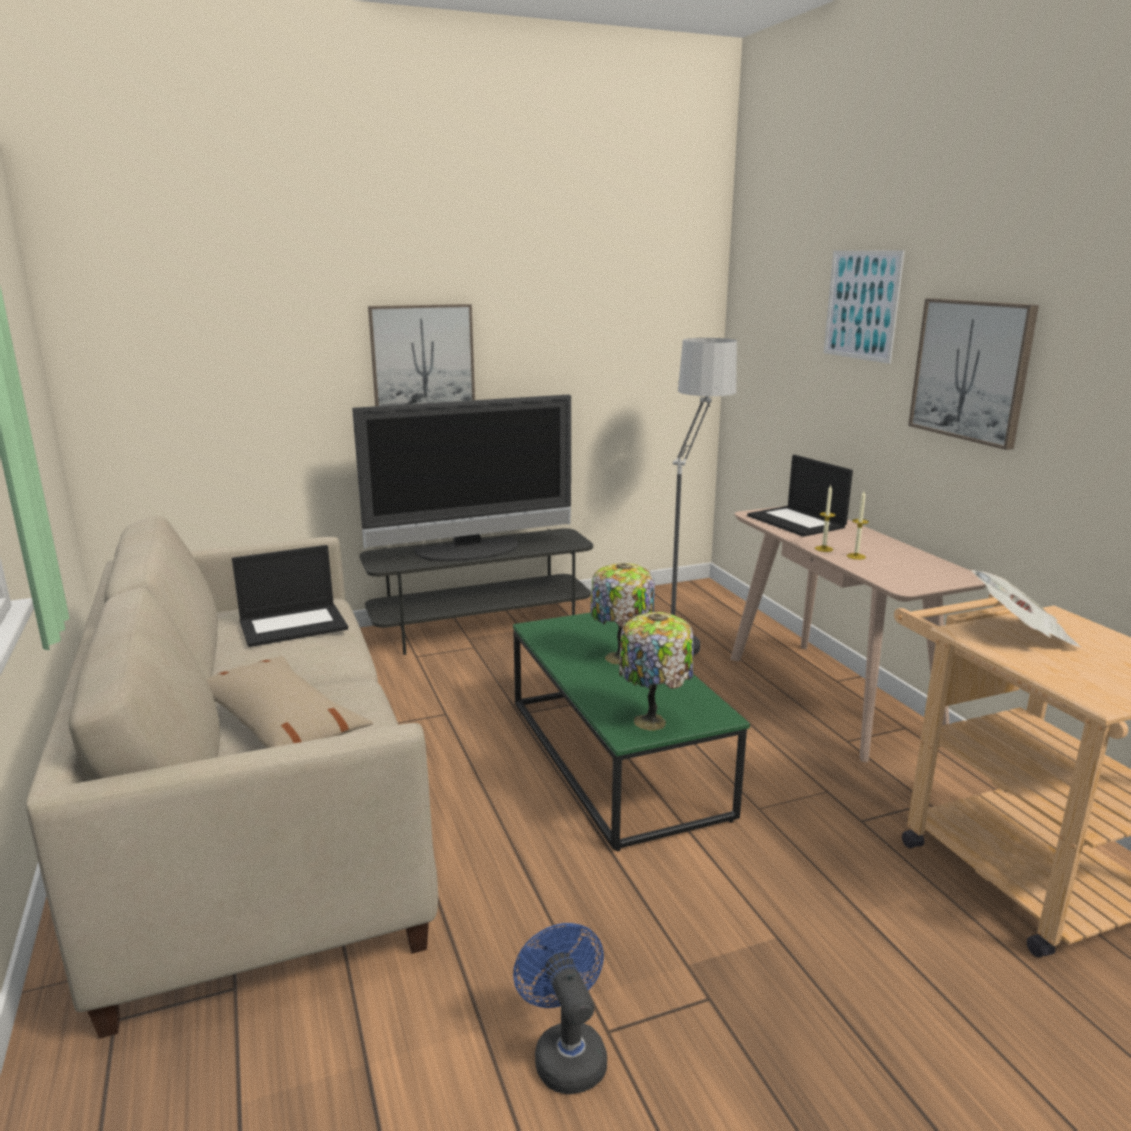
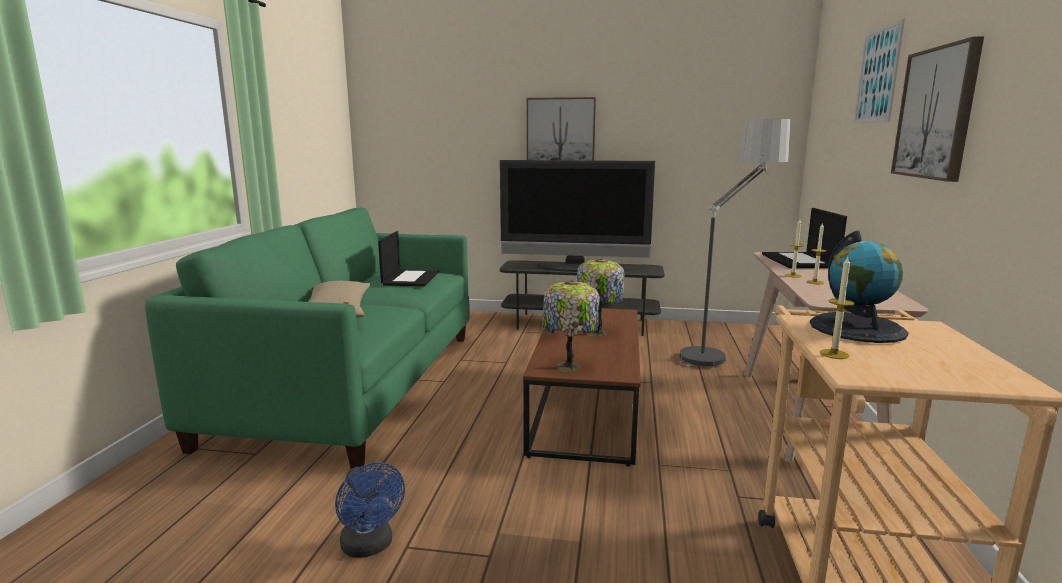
camera: 30 degrees right, 5 degrees down
(257, 814) = (354, 384): beige sofa -> green sofa
(294, 625) = (410, 278): laptop -> laptop turned 90 degrees counterclockwise
(565, 1052) = (370, 547): blue fan -> blue fan turned 135 degrees clockwise
(615, 757) = (587, 409): green coffee table -> brown coffee table
(1020, 633) = (857, 328): newspaper -> globe
(1051, 676) = (834, 354): none -> candle

